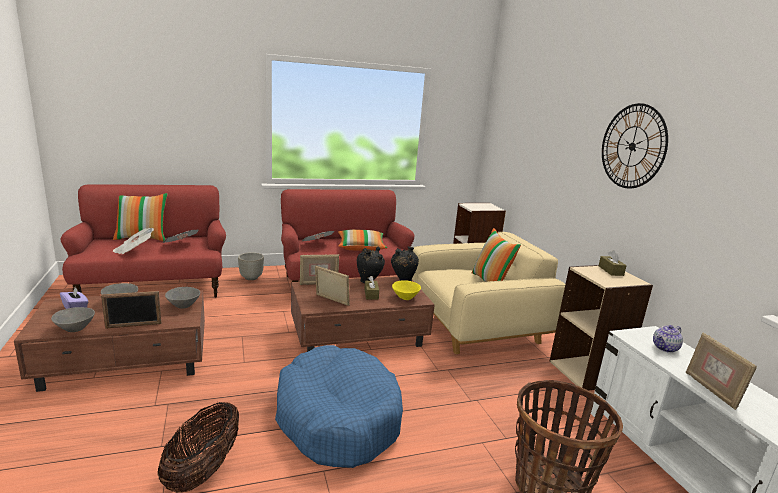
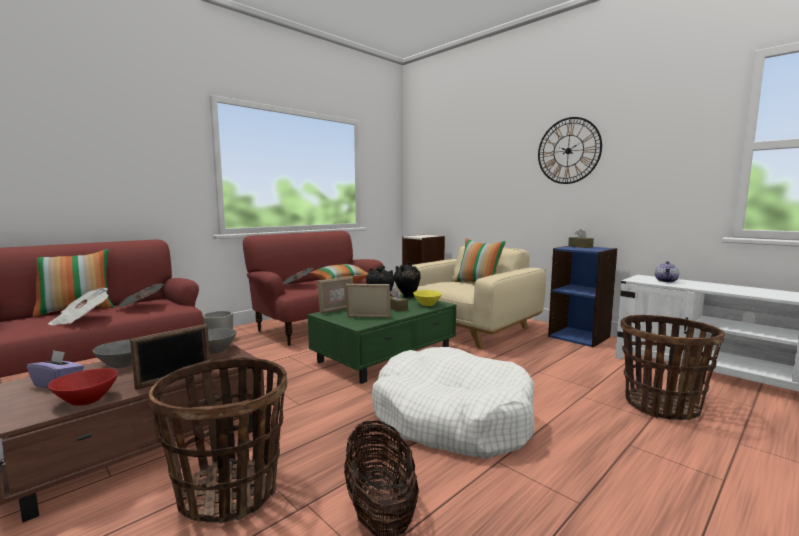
camera: 25 degrees left, 10 degrees down
(75, 328) = (86, 400): grey bowl -> red bowl
(138, 416) = (229, 492): none -> basket
(337, 418) = (451, 418): blue dog bed -> white dog bed
(359, 335) = (386, 356): brown coffee table -> green coffee table
(587, 372) = (579, 336): beige bookcase -> blue bookcase
(711, 390) = (730, 291): picture frame -> none

